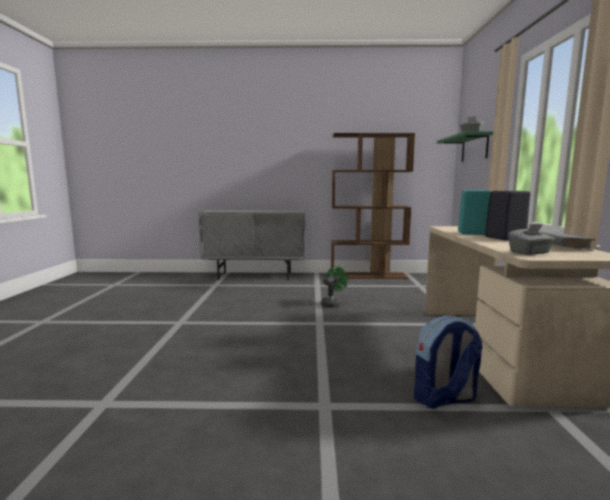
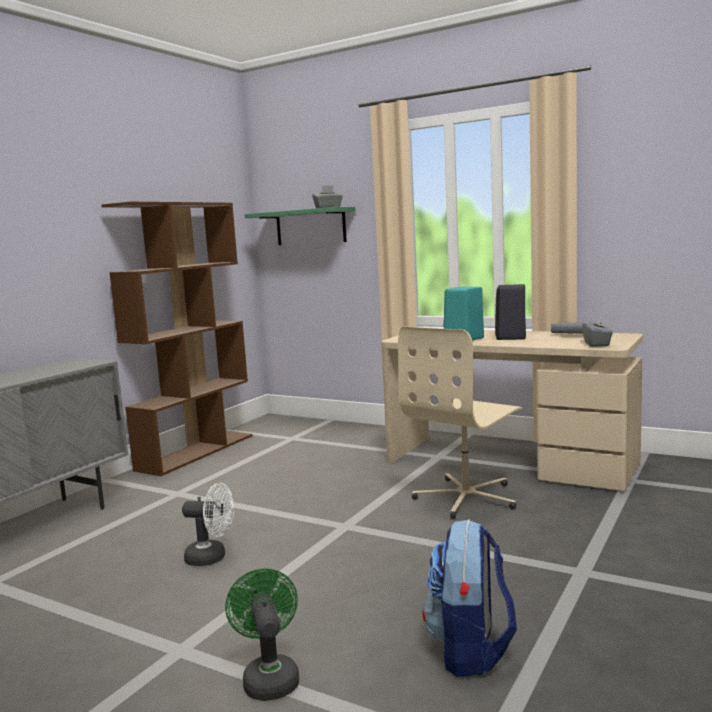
camera: 60 degrees left, 0 degrees up
(259, 307) = (212, 558): none -> white fan
(332, 304) = (281, 501): green fan -> green fan (269, 677)
(401, 345) = (467, 498): none -> beige office chair
(444, 399) = (597, 512): backpack -> backpack (471, 650)

